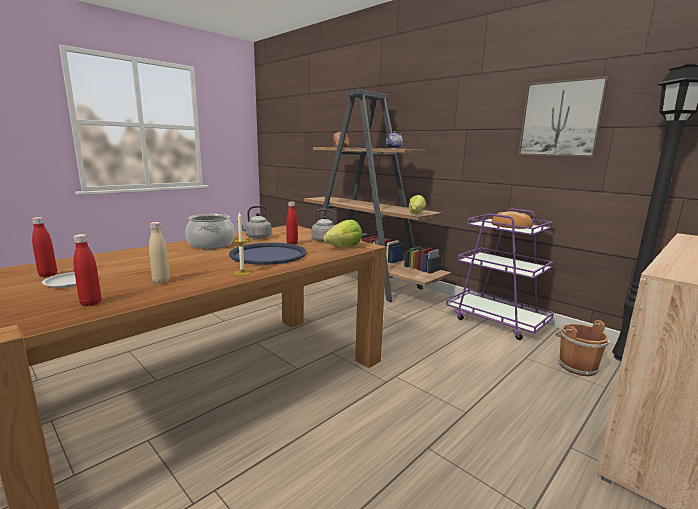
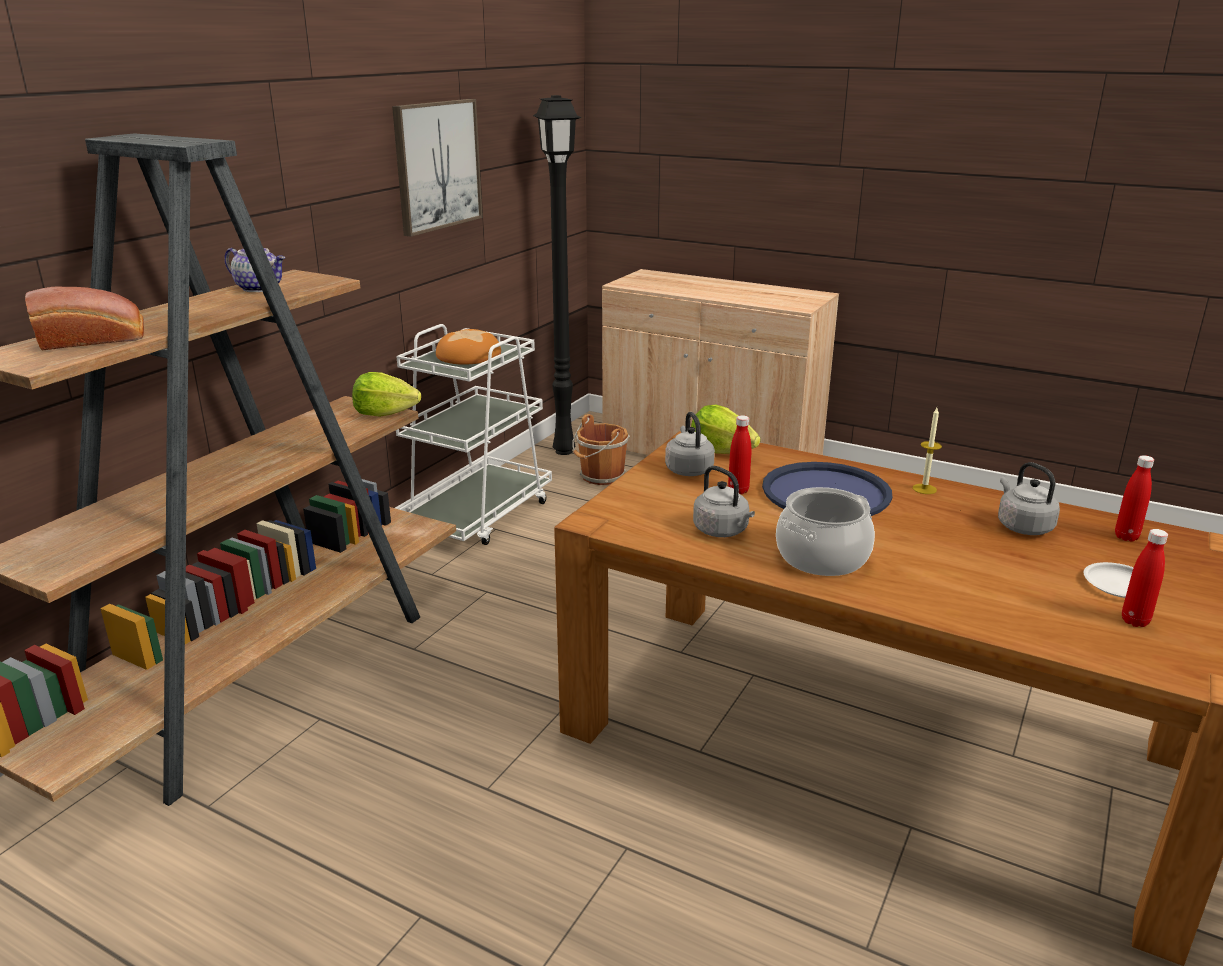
camera: 105 degrees left, 10 degrees up
(161, 281) = (1022, 526): beige bottle -> grey kettle
(496, 321) = (478, 515): purple cart -> white cart

